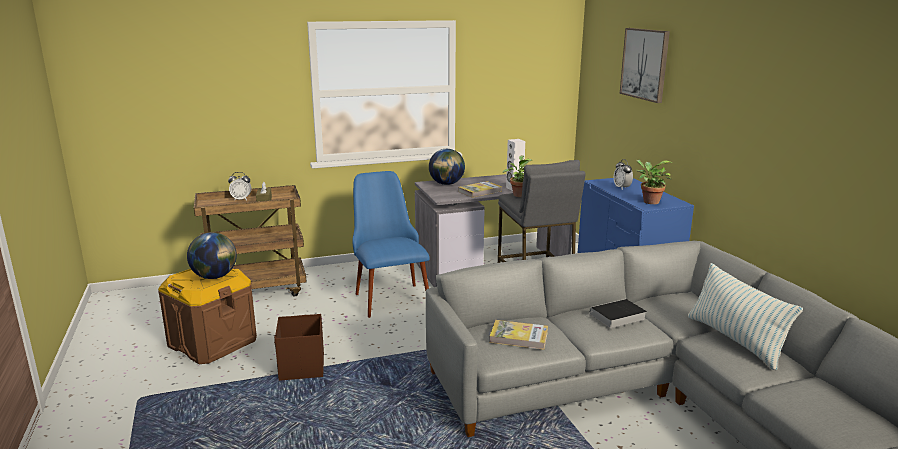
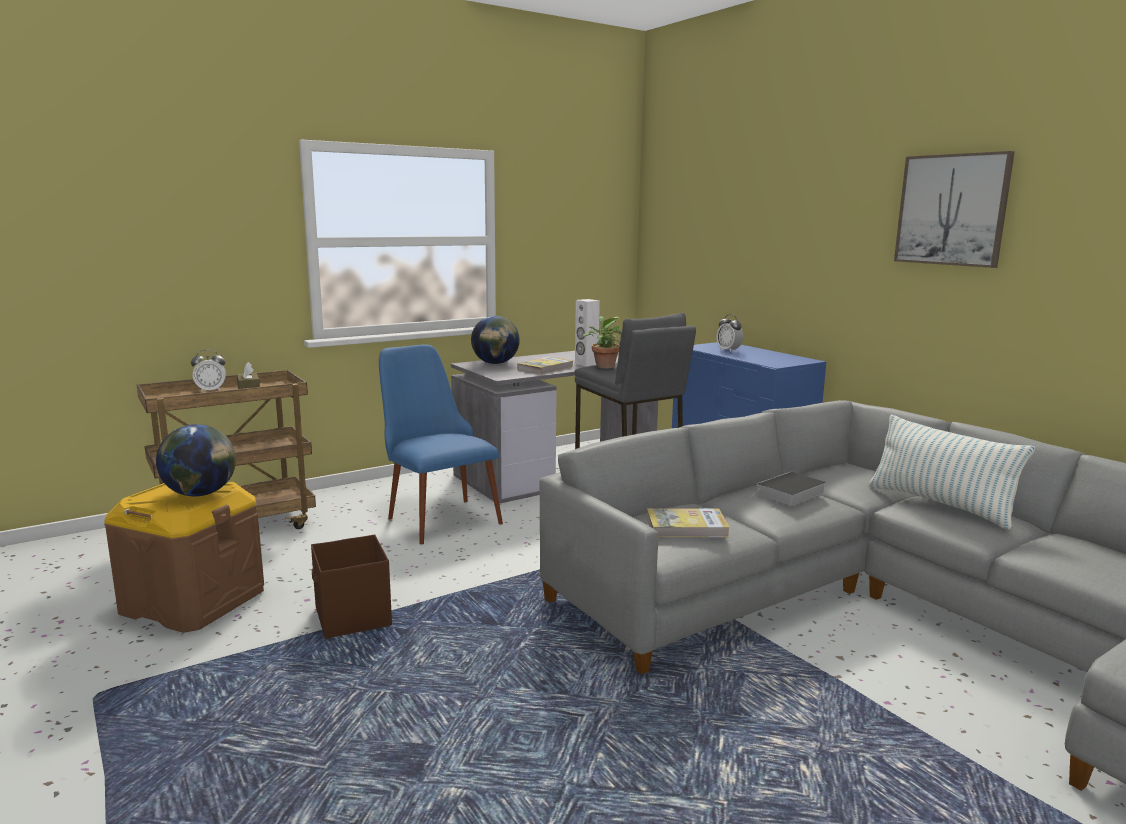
camera: 15 degrees left, 5 degrees down
(645, 64) = (738, 201): picture -> picture (952, 210)
(649, 201) = (773, 360): potted plant -> none

